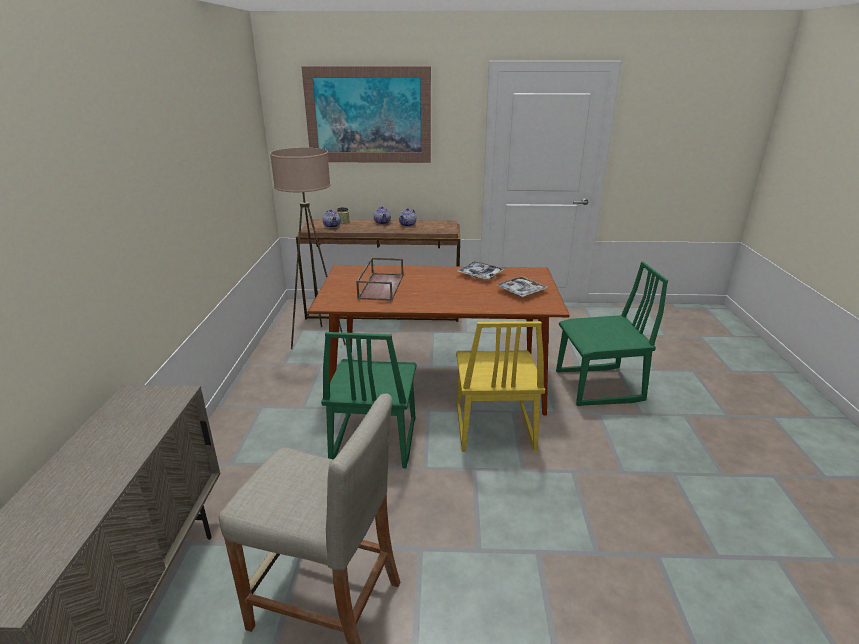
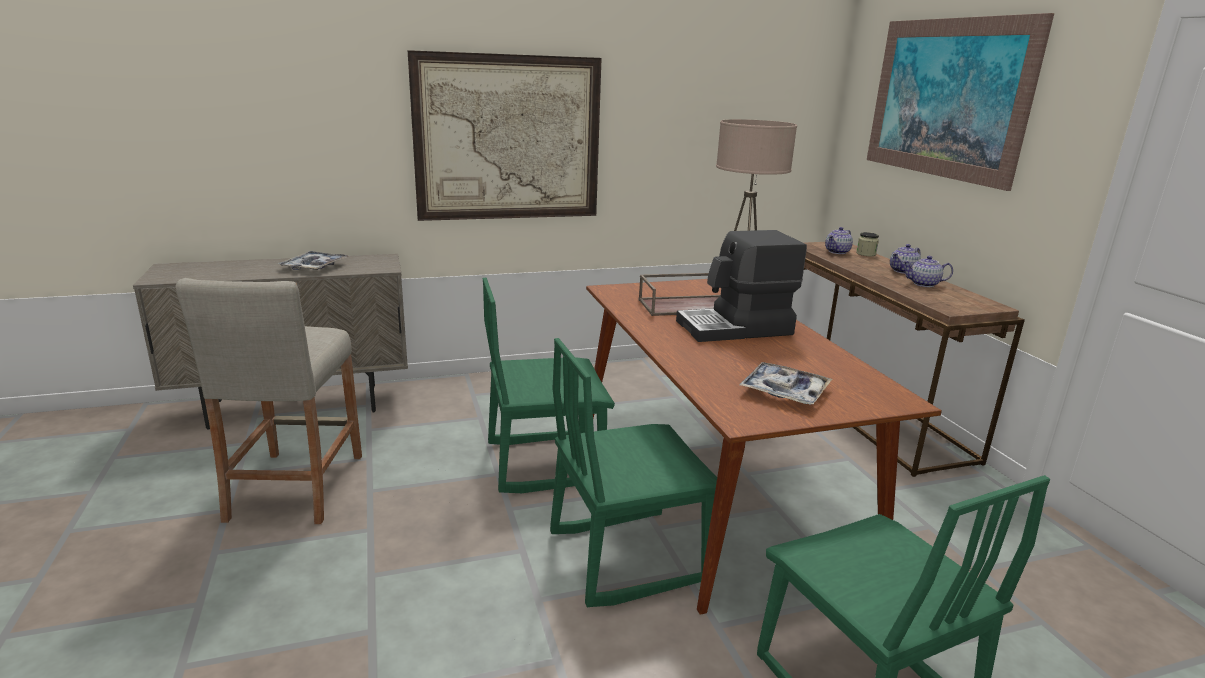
camera: 70 degrees right, 5 degrees down
(149, 219) = (508, 139): none -> picture
(429, 283) = (736, 328): none -> coffee machine
(480, 275) = (814, 357): tray -> tray (314, 267)
(493, 428) = (626, 556): yellow chair -> green chair

